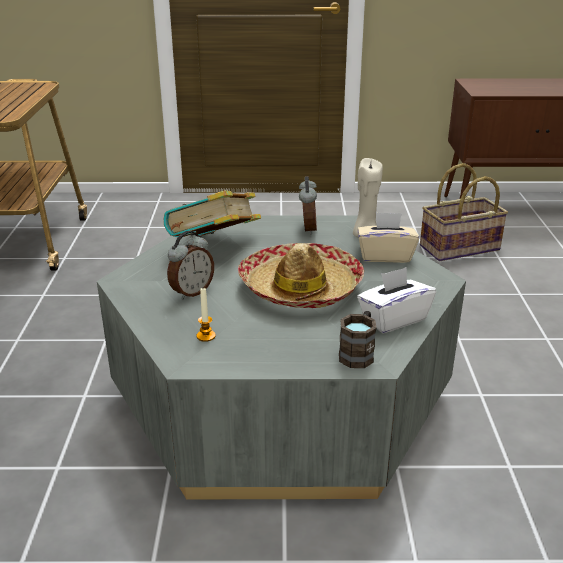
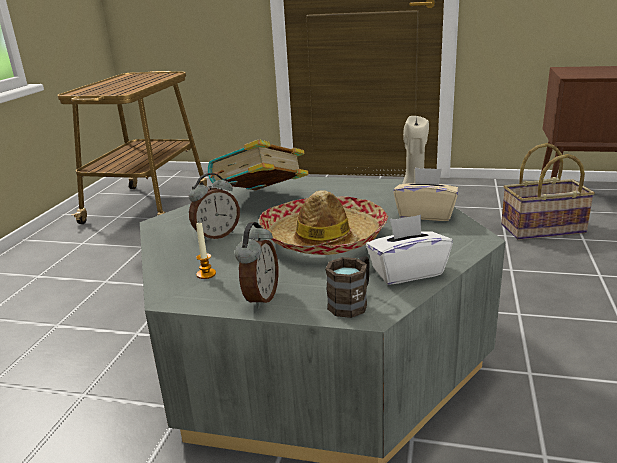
camera: 15 degrees right, 5 degrees down
(307, 229) = (357, 189): alarm clock -> alarm clock (260, 298)

